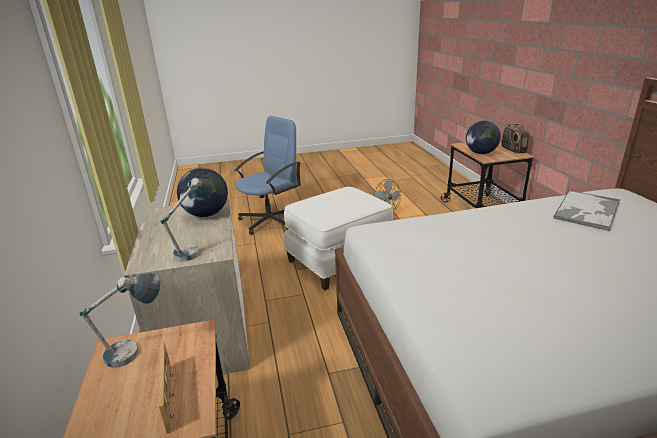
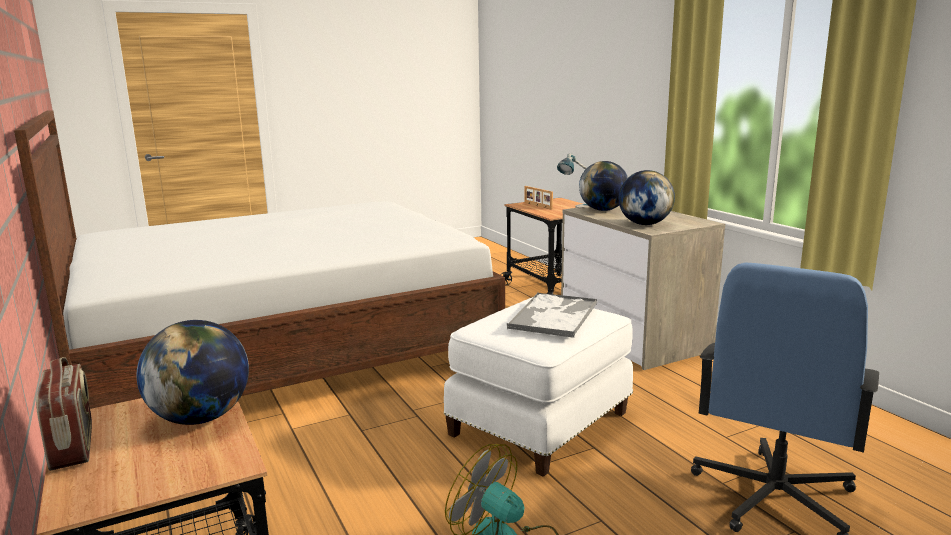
camera: 165 degrees right, 10 degrees down
(195, 249) = (603, 210): table lamp -> globe
(586, 211) = (196, 266): tray -> tray (554, 315)

